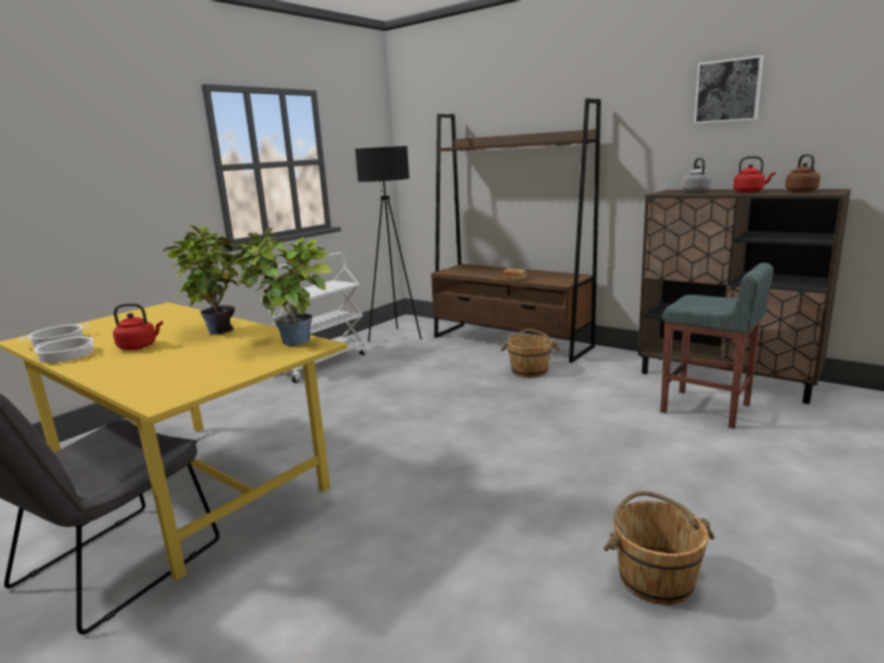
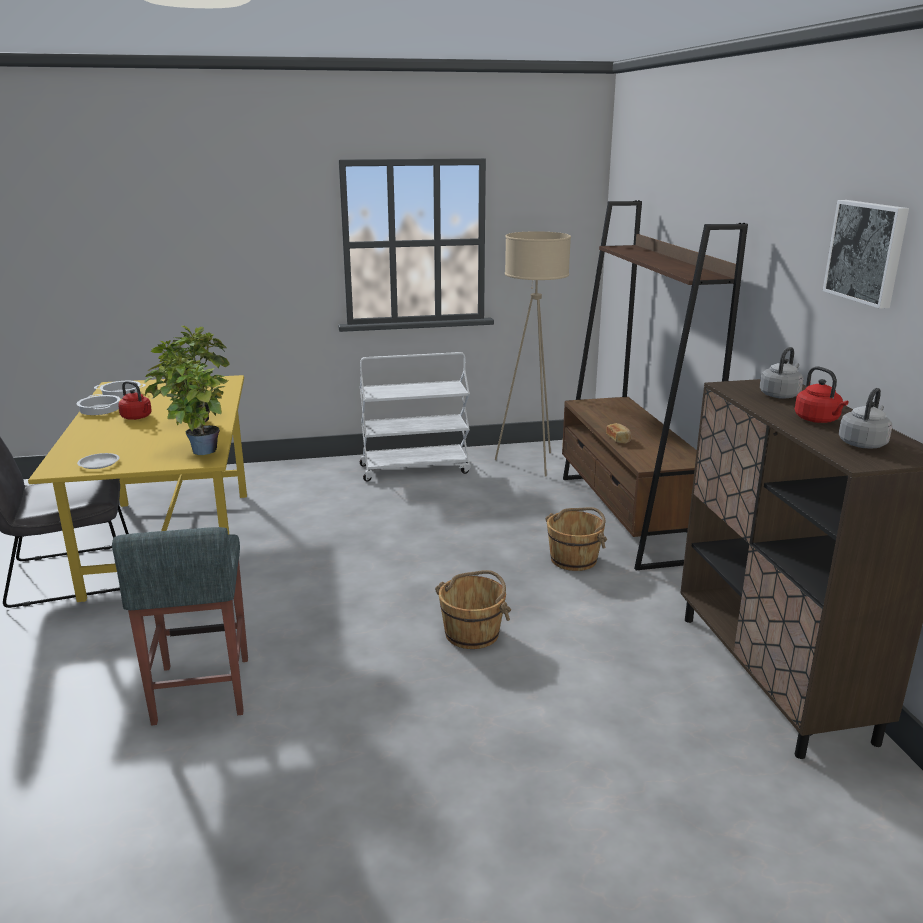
camera: 40 degrees right, 5 degrees up
(205, 380) = (98, 463): none -> white plate
(396, 336) = (530, 463): black floor lamp -> beige floor lamp
(655, 578) = (284, 785): brown bucket -> brown bucket (473, 633)
(706, 409) = (658, 694): grey stool -> grey stool (201, 691)
(800, 191) = (863, 443): brown kettle -> grey kettle

